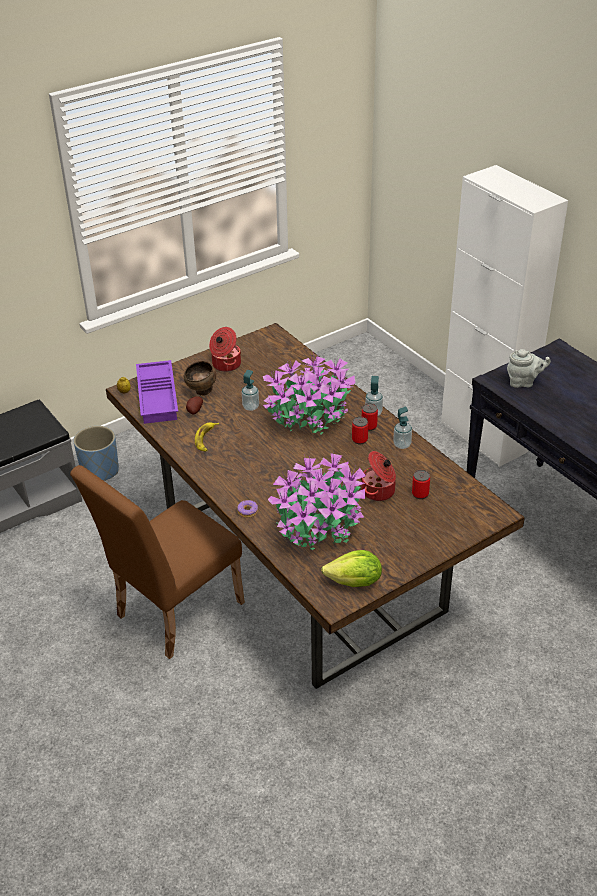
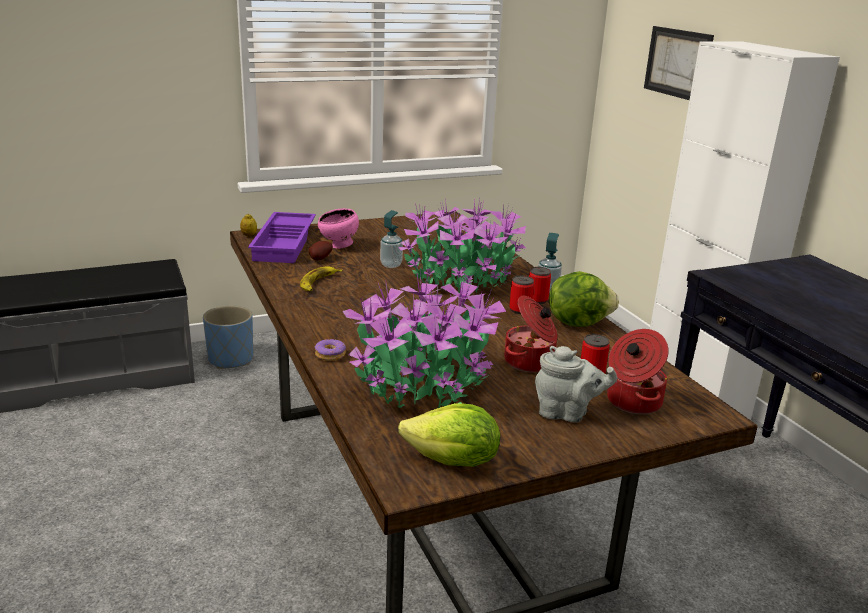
camera: 10 degrees right, 15 degrees down
(172, 614) = (232, 518): brown chair -> none
(202, 392) = (339, 246): brown bowl -> pink bowl
(225, 364) = (380, 231): cooking pot -> cooking pot (632, 401)
(402, 445) = (577, 322): soap dispenser -> lettuce
(444, 163) = (678, 63): none -> picture
(523, 382) = (760, 283): grey teapot -> grey teapot (567, 413)

